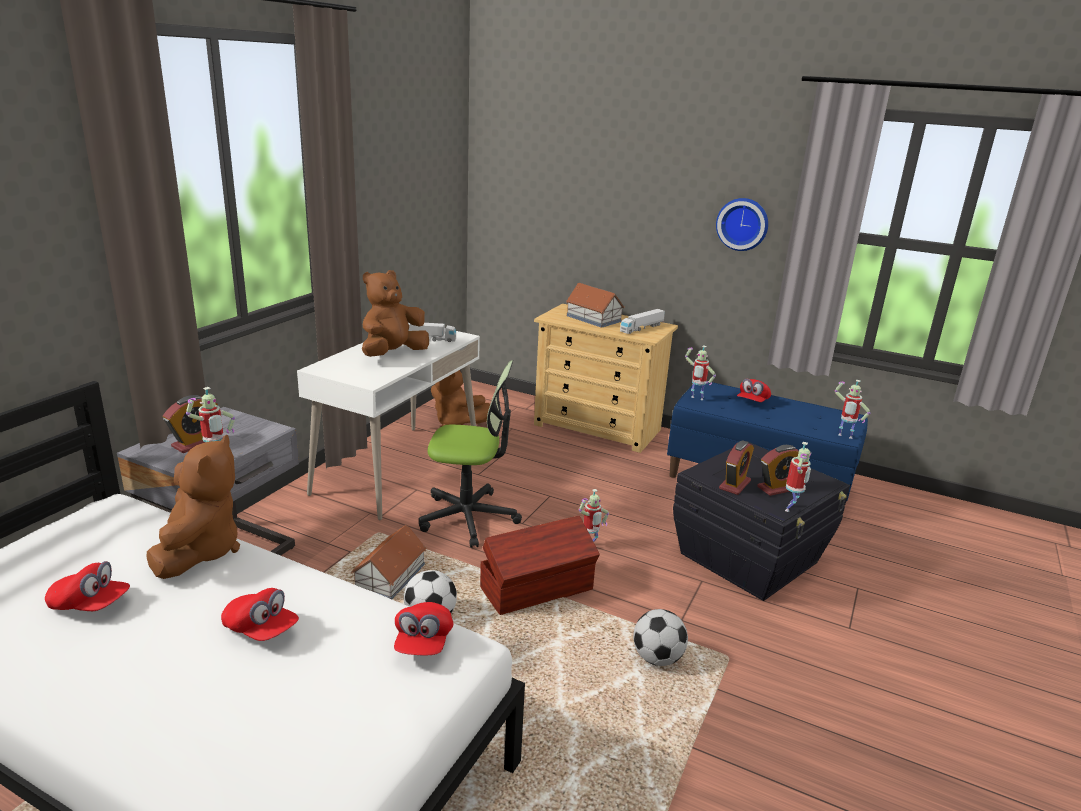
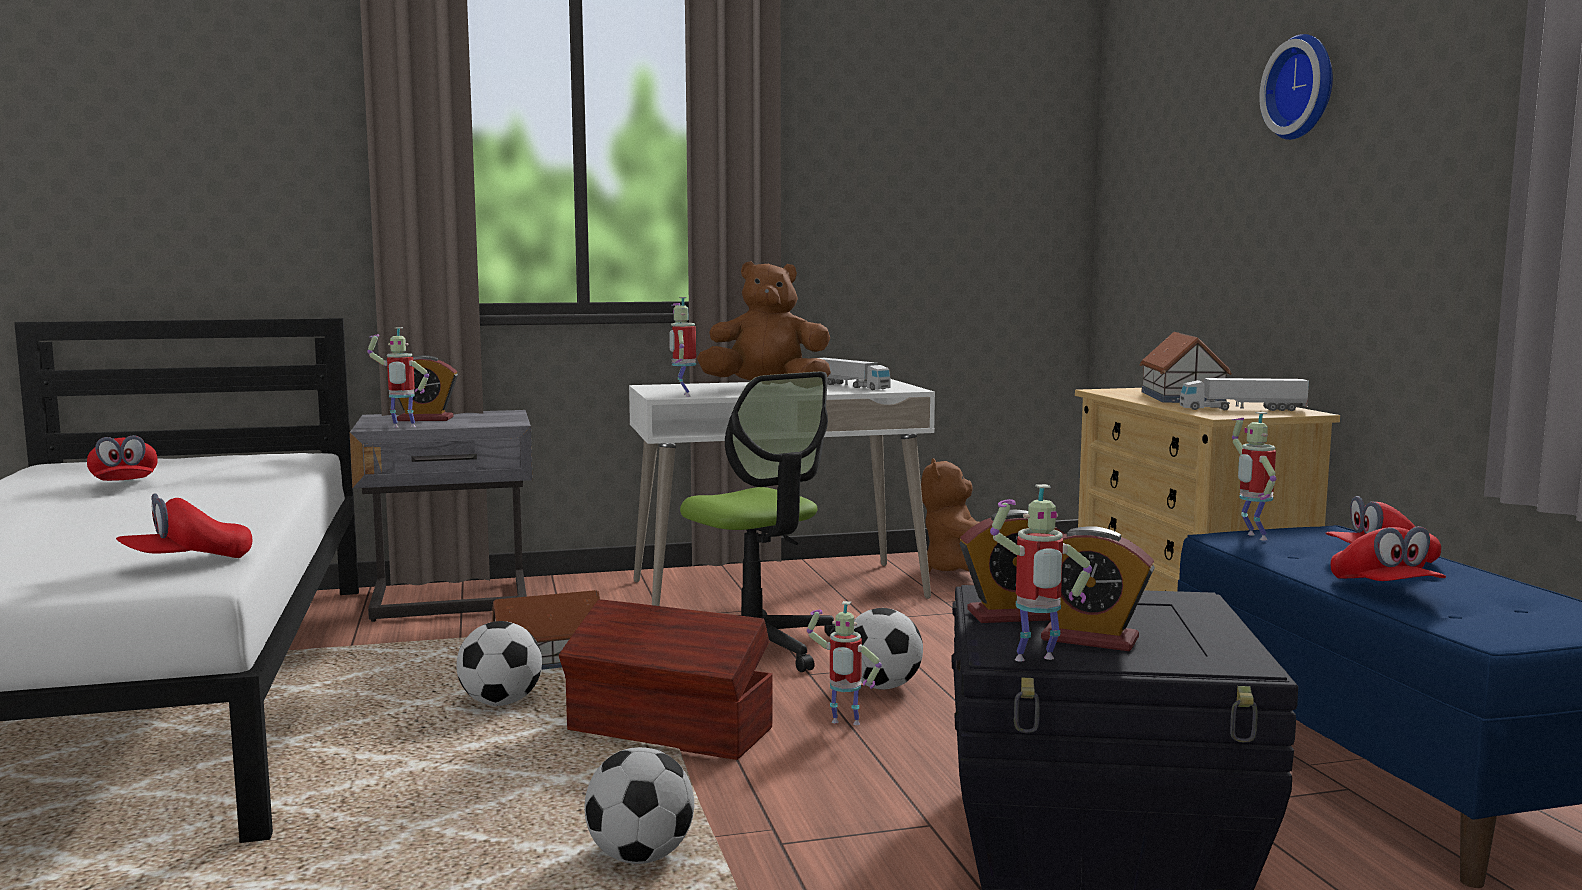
camera: 50 degrees right, 15 degrees down
(200, 551) = (262, 482): brown plush toy -> none
(261, 629) = (141, 521): red cap -> red cap (1384, 590)
(562, 516) = (882, 686): none -> football
(742, 224) = (1454, 171): wall clock -> wall clock (1304, 87)
(844, 437) = (1490, 635): toy robot -> toy robot (683, 395)

